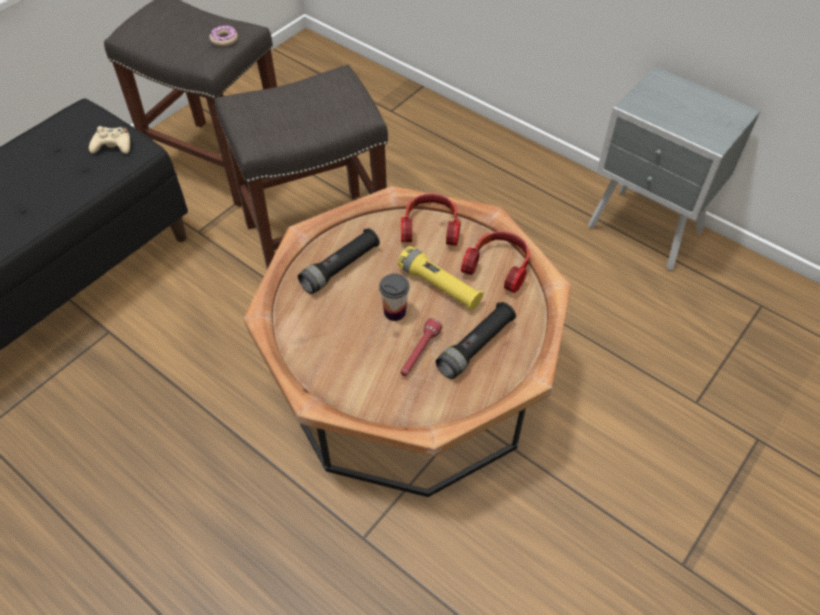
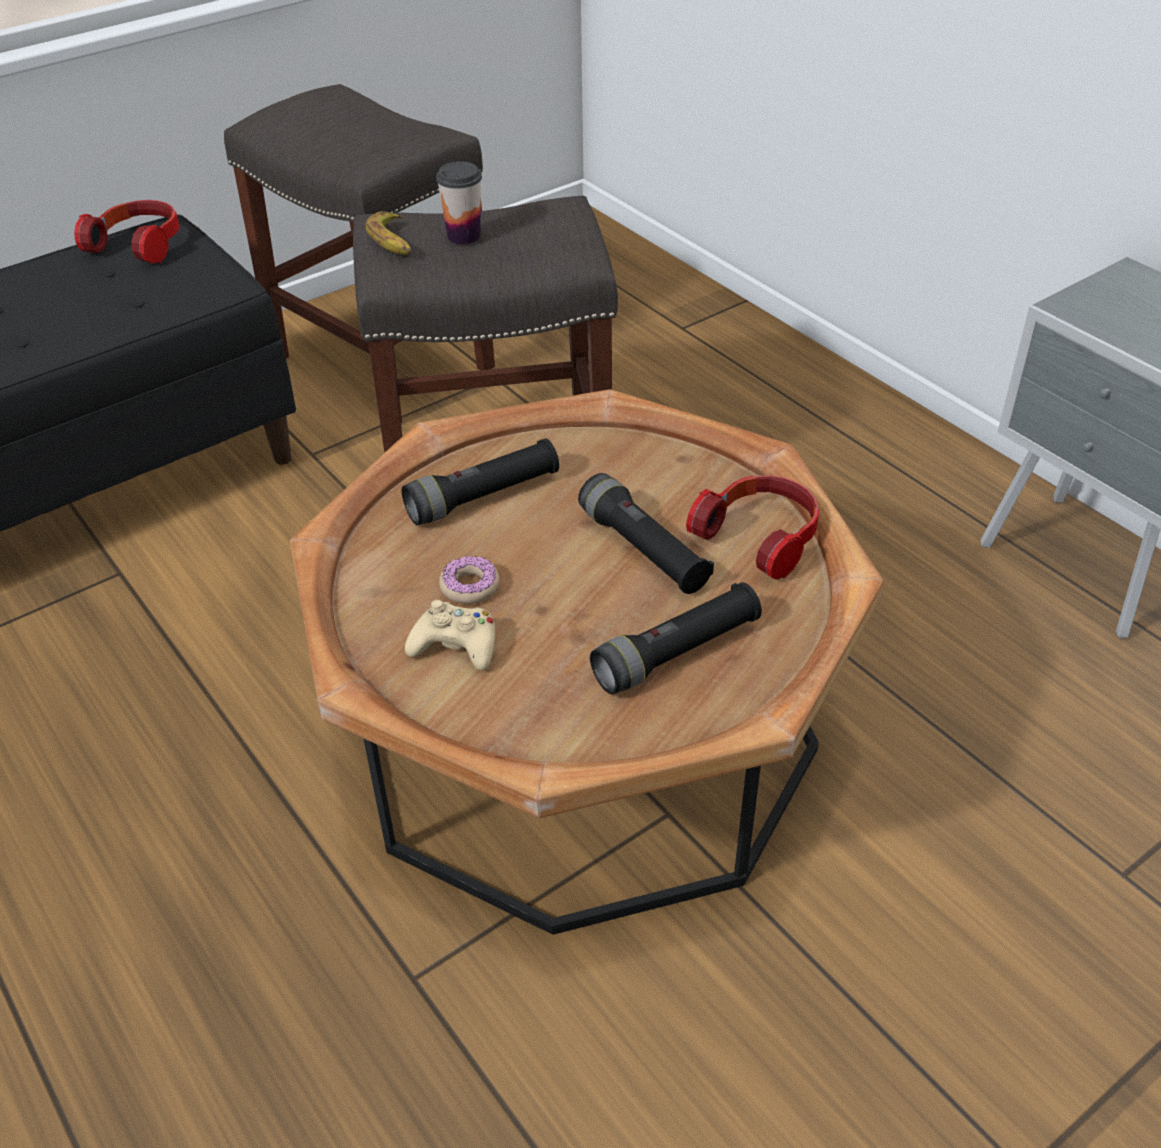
camera: 15 degrees right, 10 degrees down
(113, 146) = (192, 277): beige game controller -> beige game controller (456, 645)
(224, 39) = (400, 142): donut -> donut (470, 586)
(249, 117) = (393, 241): none -> banana
(394, 312) = (550, 576): cup -> cup (464, 236)
(419, 353) = (571, 646): red flashlight -> none
(430, 227) = (659, 461): headphones -> headphones (140, 244)
(439, 286) = (643, 550): yellow flashlight -> black flashlight

